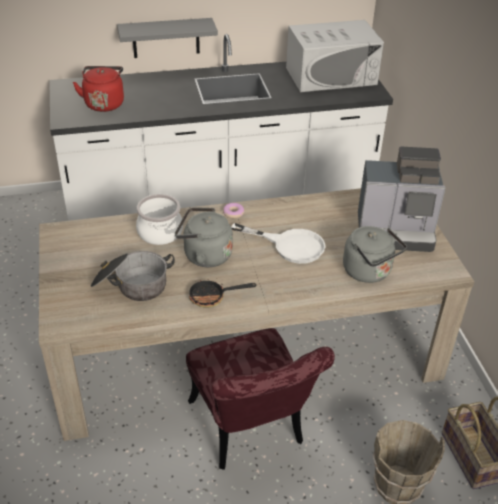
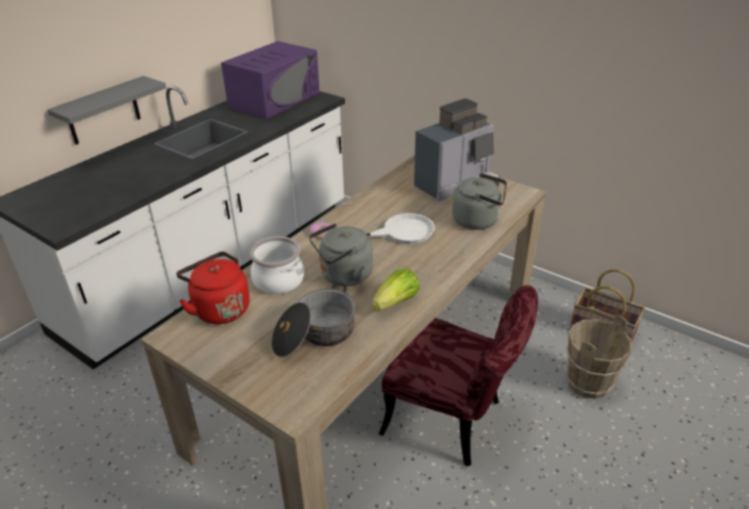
camera: 40 degrees left, 5 degrees down
(104, 103) = (86, 196): red kettle -> red kettle (219, 308)
(212, 297) = (396, 302): frying pan -> lettuce
(331, 76) = (275, 99): white microwave -> purple microwave

